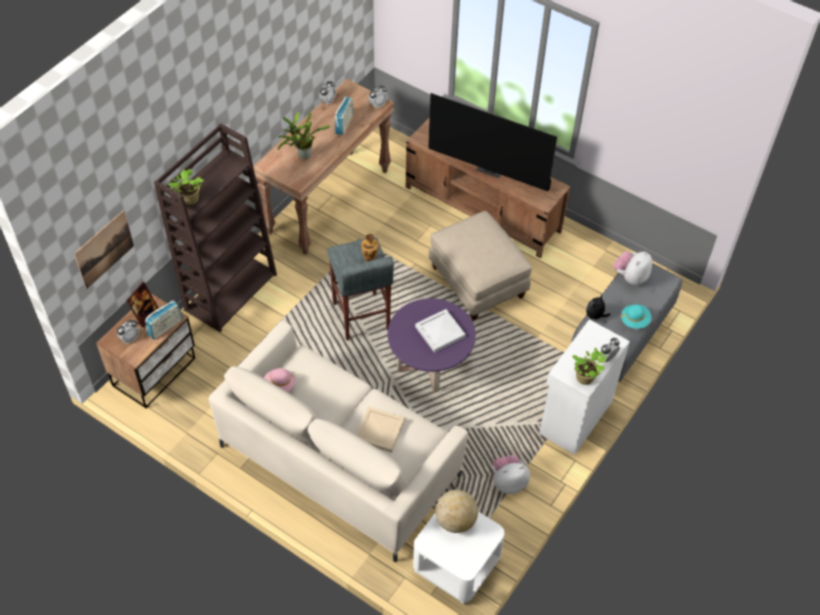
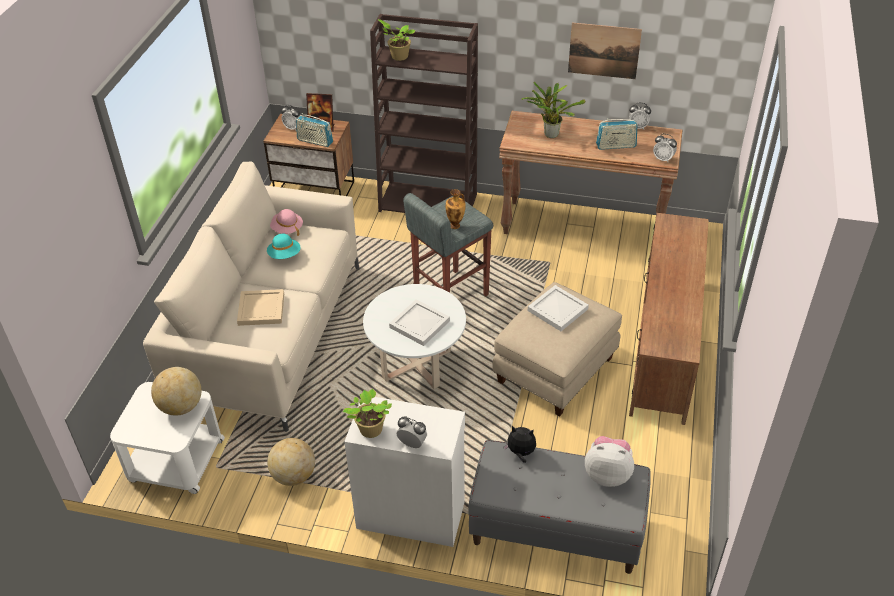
camera: 70 degrees right, 10 degrees down
(104, 249) = (312, 33): picture -> picture (604, 50)
(429, 366) = (417, 365): purple coffee table -> white coffee table
(471, 241) = (557, 309): none -> white tray
(490, 168) = (670, 287): television -> none
(508, 482) = (294, 475): plush toy -> globe
(635, 321) = (537, 496): turquoise hat -> turquoise hat (284, 255)

